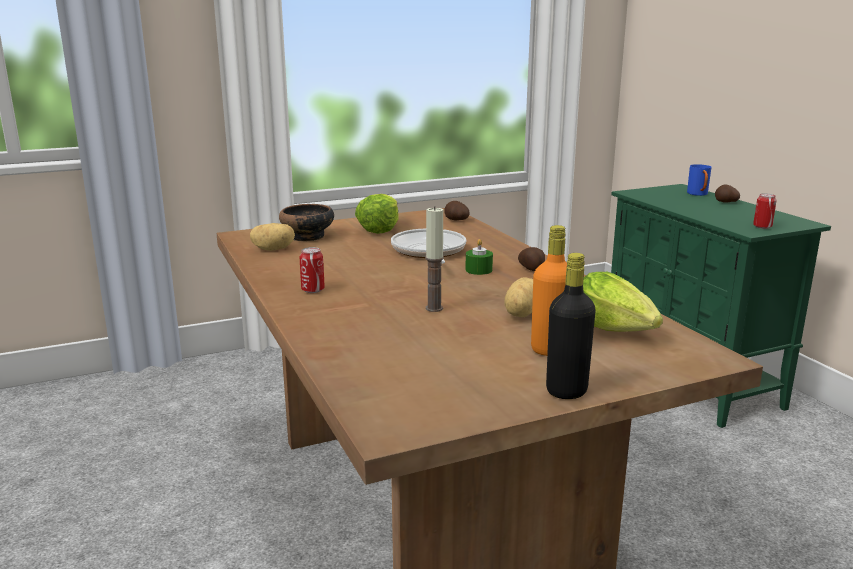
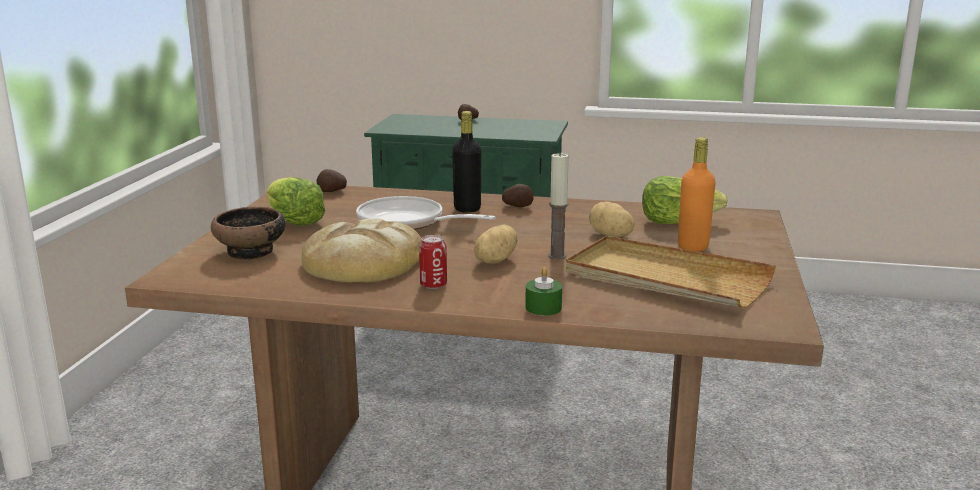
camera: 55 degrees left, 0 degrees up
(273, 249) = (263, 274): potato -> potato (494, 260)
(331, 263) = (364, 261): none -> bread
(442, 357) = (666, 279): none -> beige tray
(478, 270) = (488, 220): green candle -> green candle (543, 308)
(566, 391) = (767, 262): black bottle -> black bottle (467, 209)
(699, 194) = (432, 119): blue mug -> none
(762, 226) = (540, 132): can -> none

